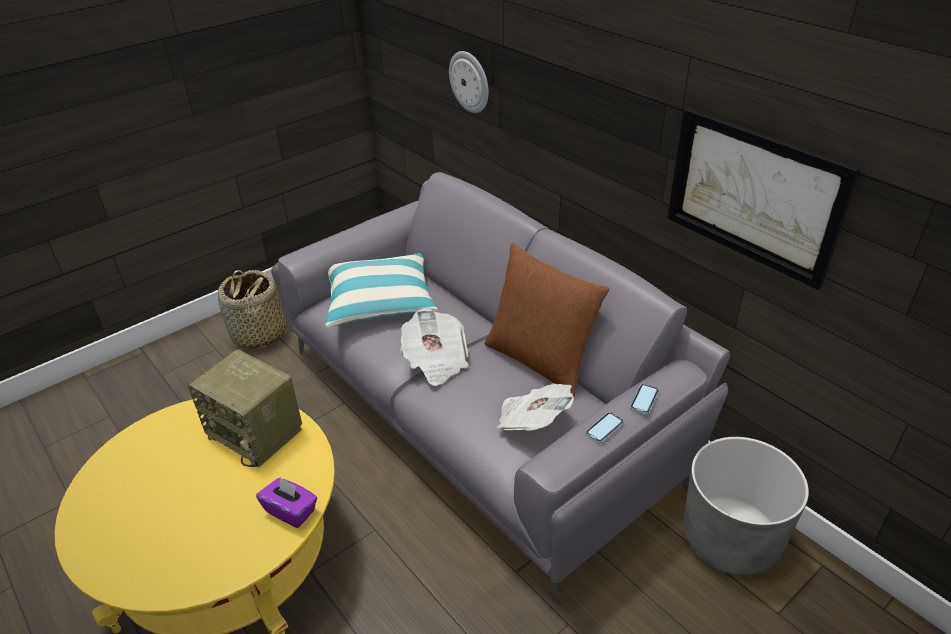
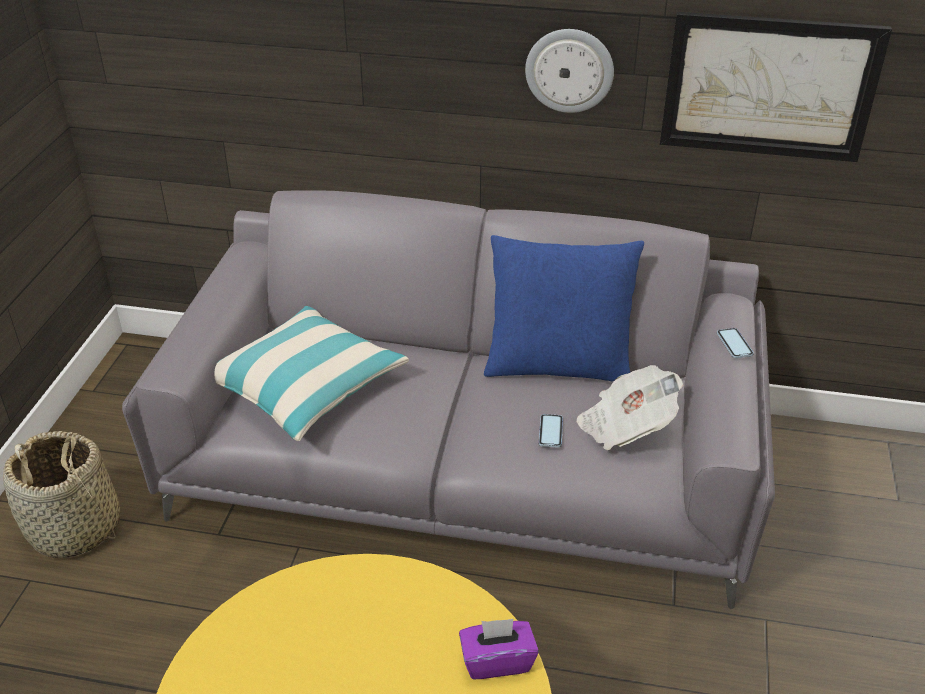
camera: 40 degrees left, 0 degrees up
(257, 433) = (345, 608): radio -> none
(435, 361) = (456, 418): newspaper -> none
(470, 81) = (306, 55): wall clock -> wall clock (569, 70)
(540, 360) = (558, 364): brown pillow -> blue pillow
(604, 428) = (734, 387): phone -> phone (550, 432)
(730, 539) = (806, 461): grey planter -> none

